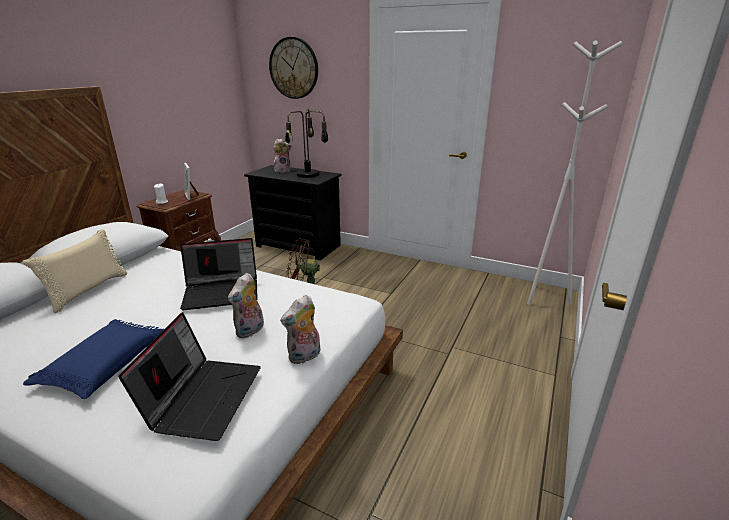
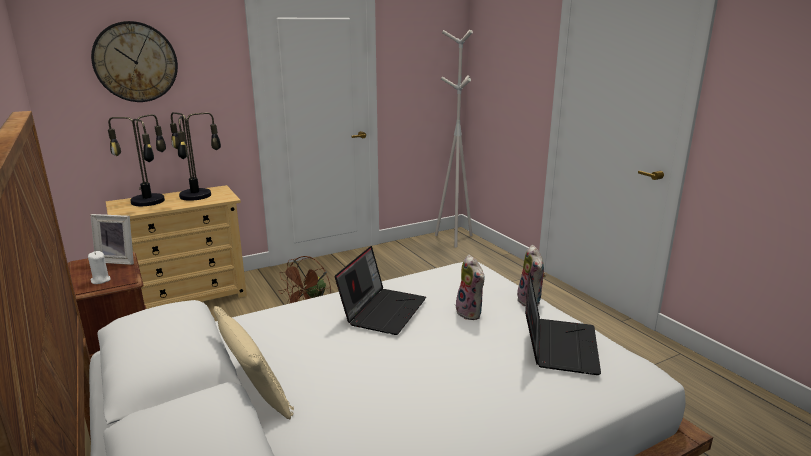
camera: 55 degrees left, 5 degrees down
(104, 362) = (453, 390): blue pillow -> none
(203, 396) = (557, 345): laptop -> laptop turned 60 degrees clockwise
(283, 170) = (148, 201): plush toy -> table lamp
(298, 246) = (188, 296): black dresser -> beige dresser

